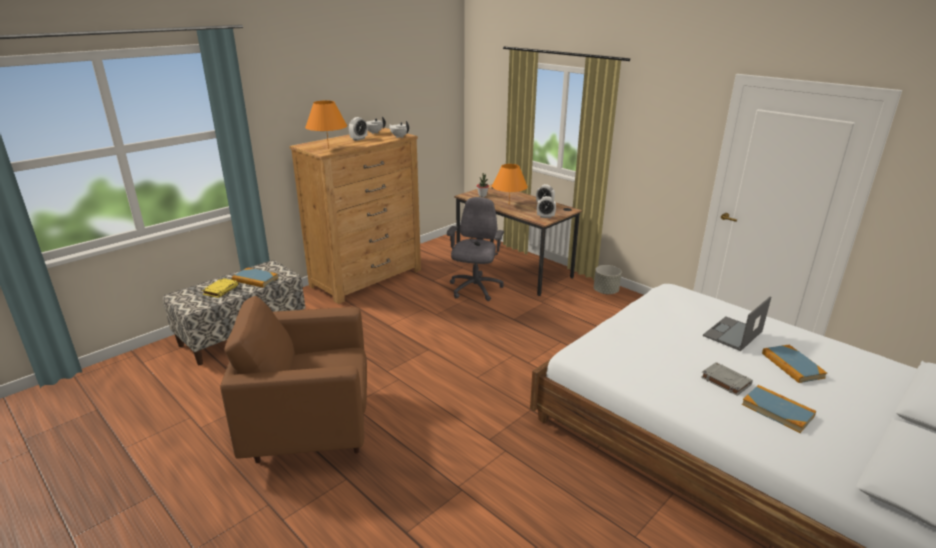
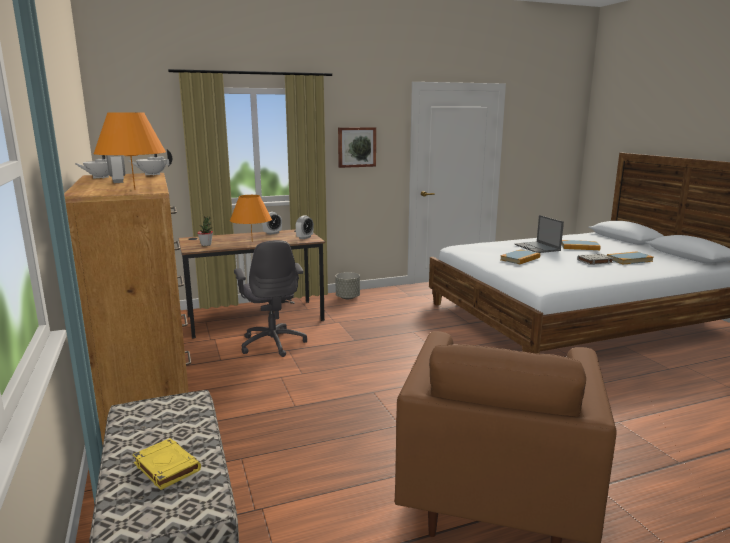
camera: 65 degrees left, 10 degrees down
(255, 279) = (169, 428): book -> book (520, 259)
(475, 289) = (273, 343): grey office chair -> grey office chair turned 150 degrees counterclockwise
(654, 141) = (356, 147): none -> picture

